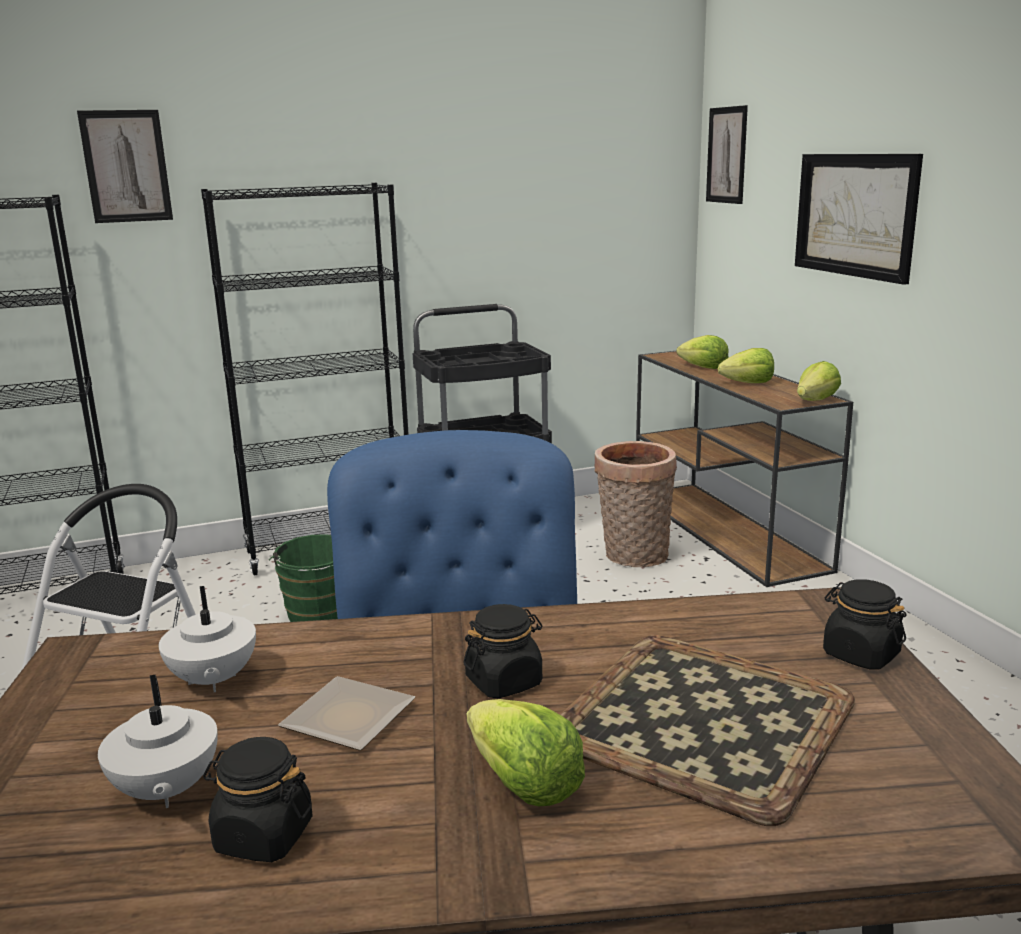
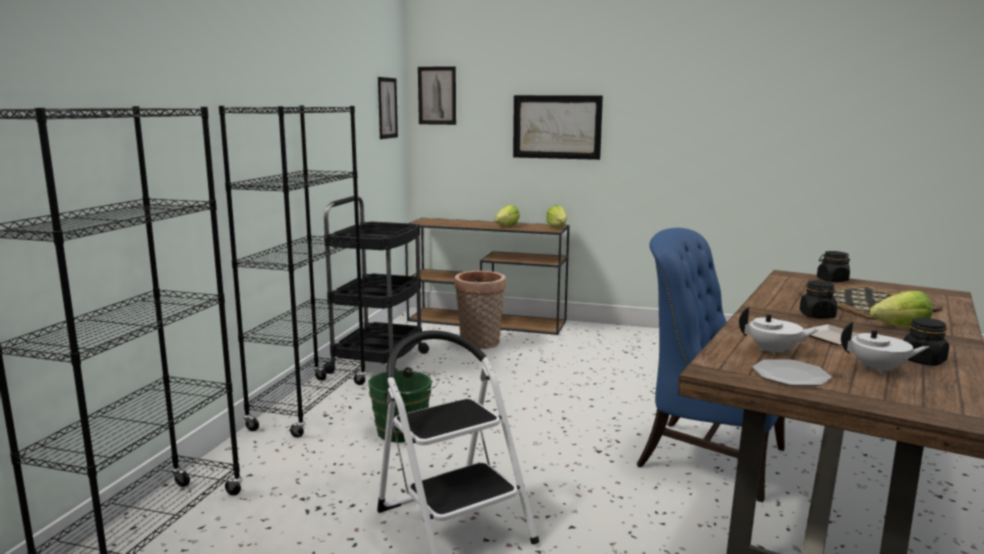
camera: 55 degrees left, 5 degrees down
(85, 713) = (790, 375): none -> plate
(126, 166) = (168, 82): picture -> picture (387, 108)
(703, 367) = (461, 224): lettuce -> none

